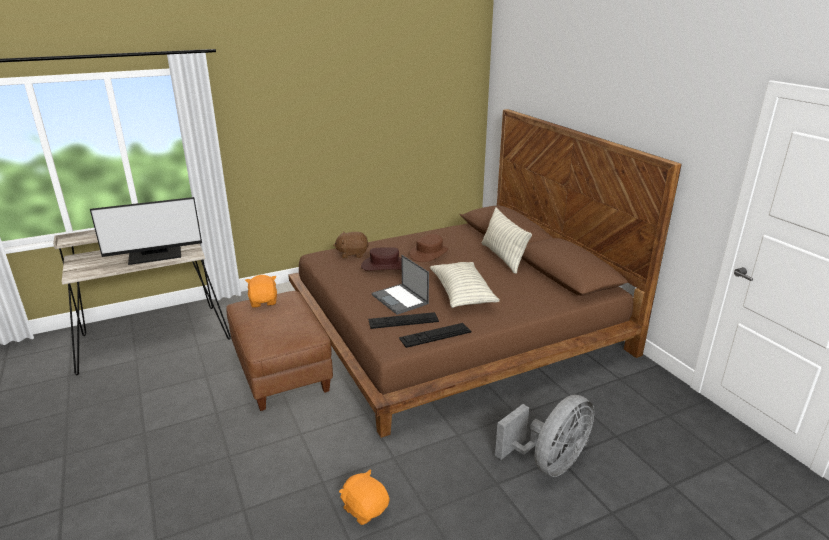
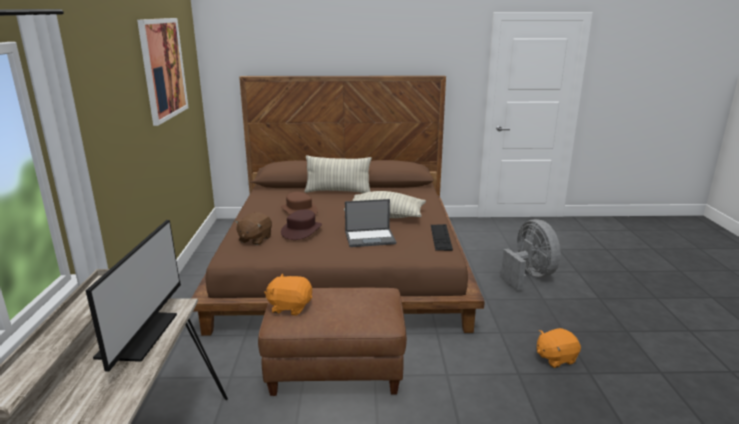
camera: 65 degrees left, 5 degrees down
(397, 91) = (163, 69): none -> picture
(403, 320) = (409, 243): keyboard -> none

